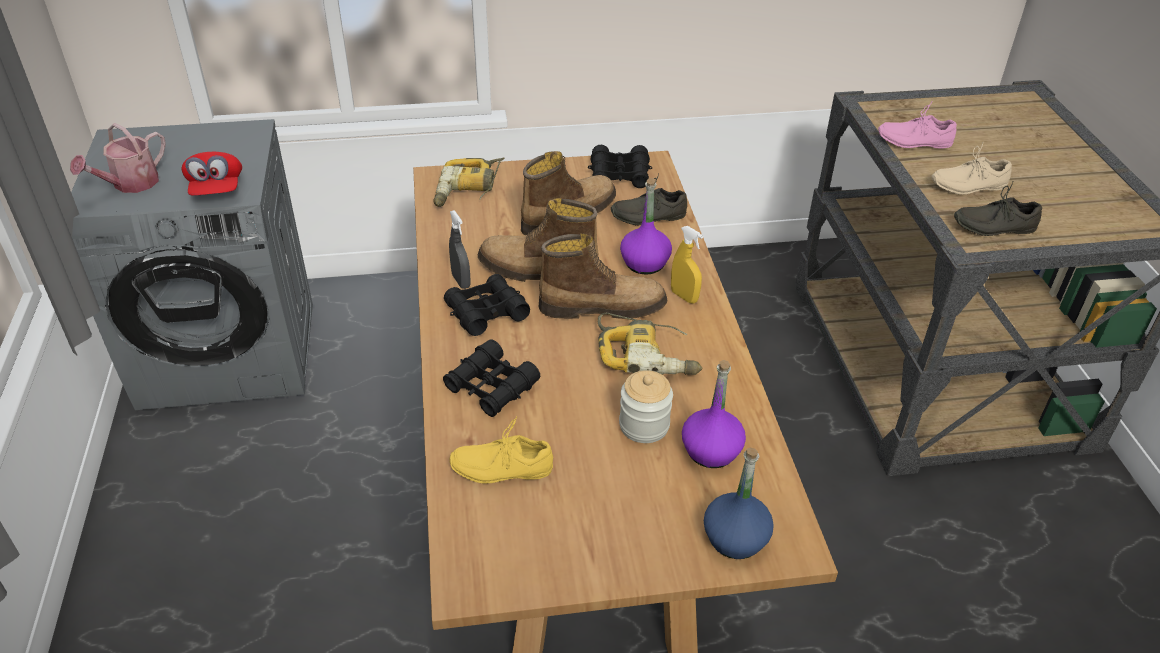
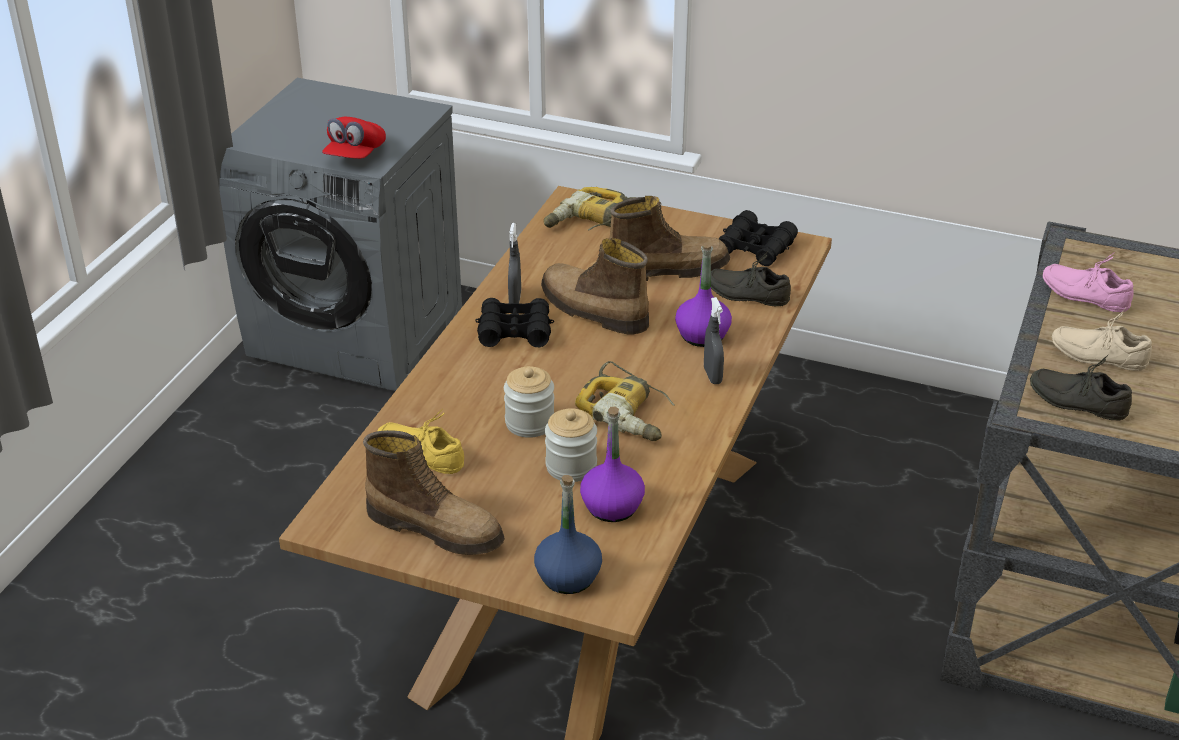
camera: 30 degrees right, 5 degrees down
(130, 184) = (289, 132): watering can -> none
(491, 387) = (466, 392): black binoculars -> none
(573, 396) = (529, 423): none -> jar
(602, 306) = (625, 360): boot -> boot (436, 528)
(684, 296) = (712, 376): yellow spray bottle -> grey spray bottle

